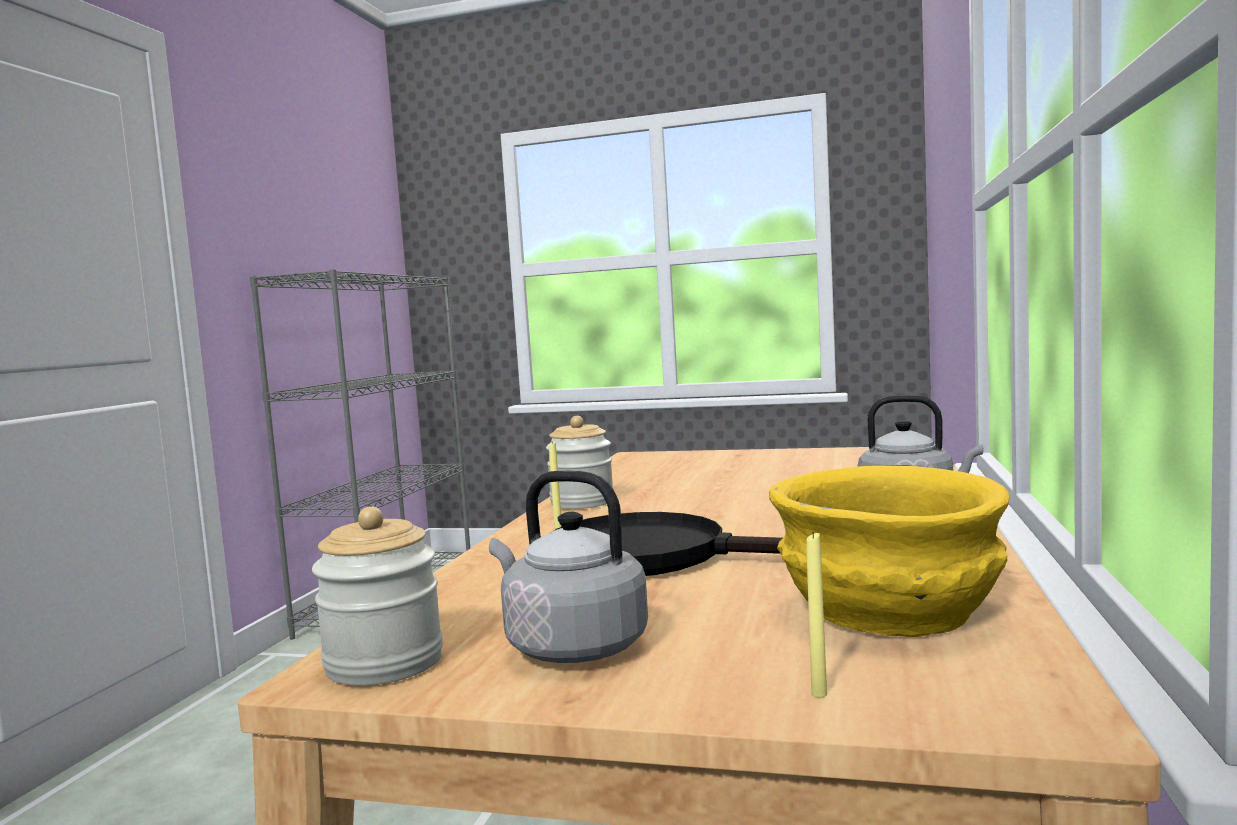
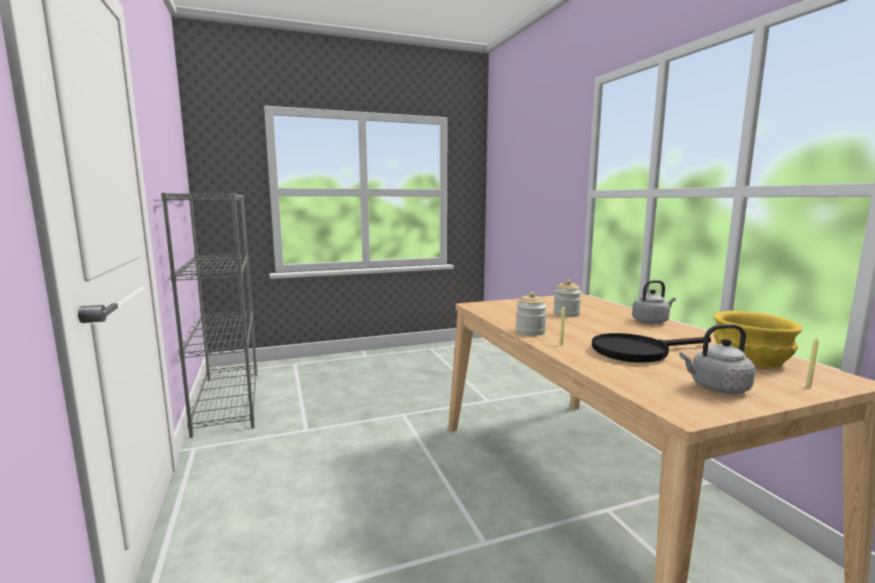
camera: 35 degrees left, 5 degrees up
(384, 663) = (686, 407): jar -> jar (566, 314)

